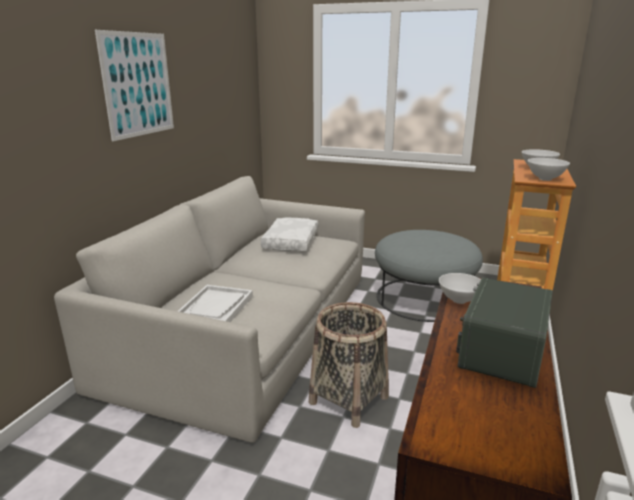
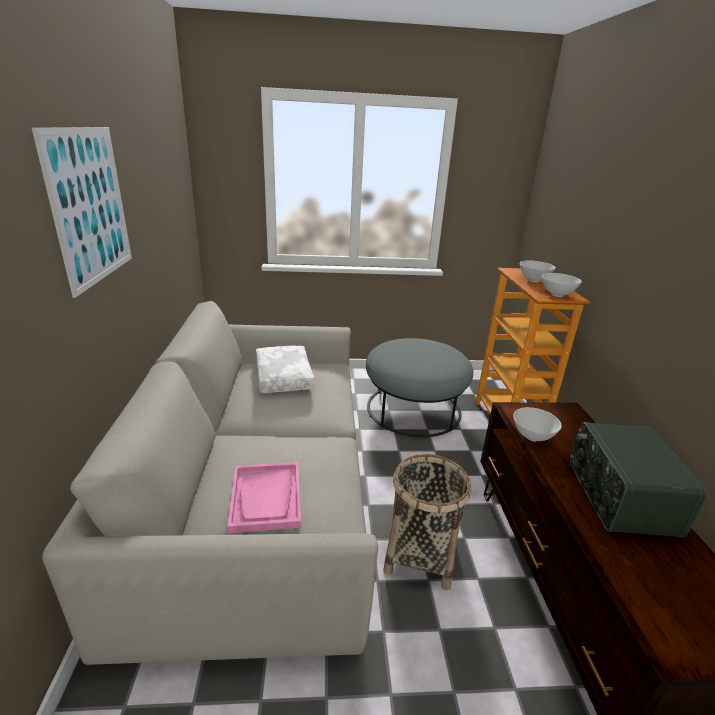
camera: 25 degrees left, 5 degrees up
(216, 307) = (266, 498): white tray -> pink tray

